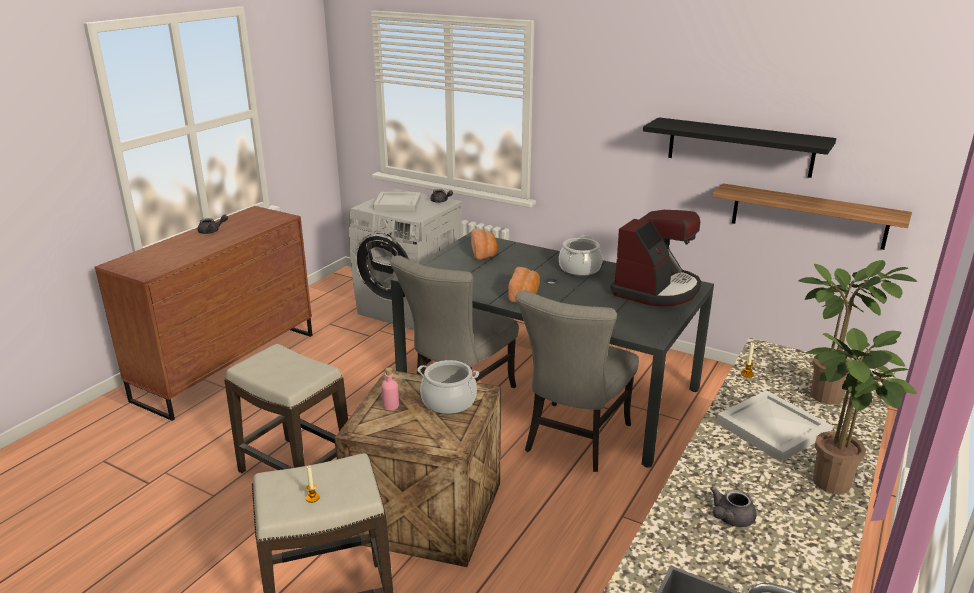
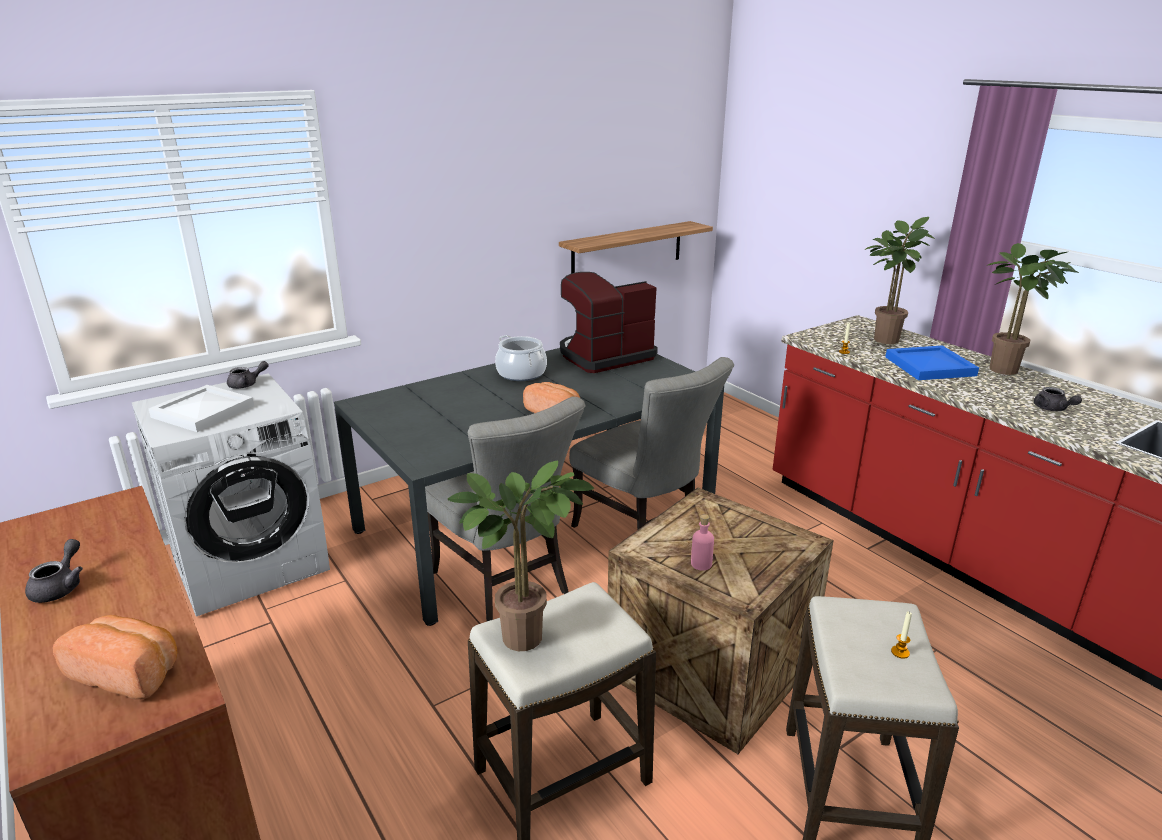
camera: 65 degrees left, 0 degrees up
(274, 359) = (528, 634): none -> potted plant
(448, 402) = (713, 524): cooking pot -> none
(484, 253) = (413, 408): bread -> bread (129, 672)
(656, 289) = (604, 356): coffee machine -> coffee machine turned 90 degrees counterclockwise
(739, 147) = (568, 200): black shelf -> none
(770, 428) = (929, 366): white tray -> blue tray

